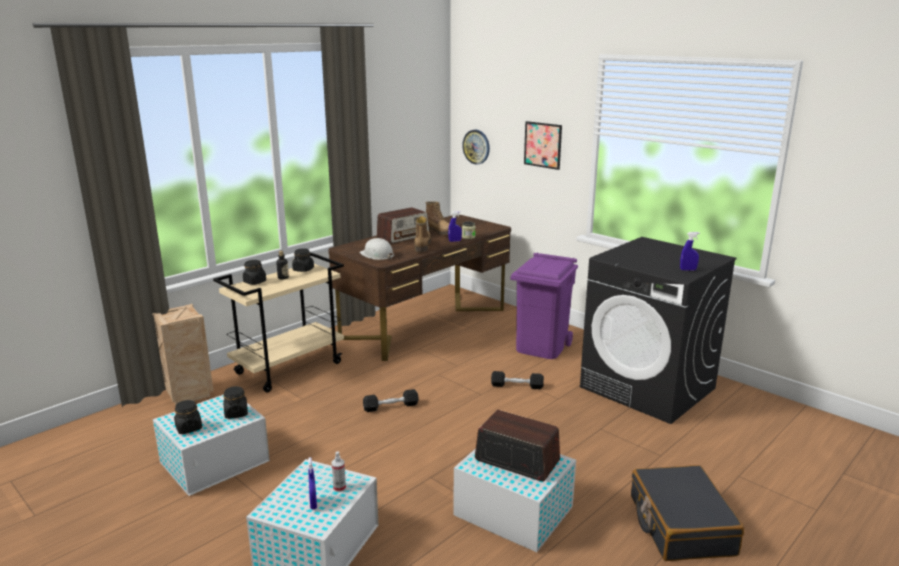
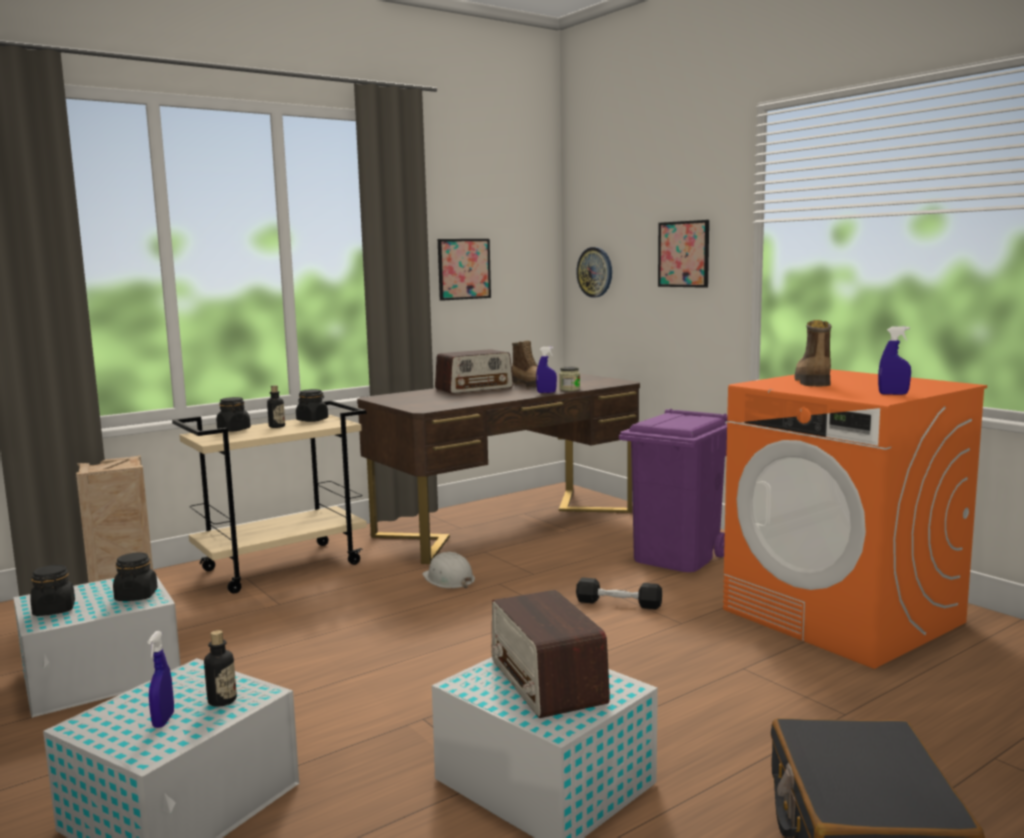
camera: 10 degrees right, 10 degrees down
(339, 487) = (222, 700): spray bottle -> bottle
(377, 255) = (421, 403): white hard hat -> white hard hat (448, 579)
(389, 148) = (464, 269): none -> picture
(391, 406) = (406, 620): black dumbbell -> none
(422, 246) = (494, 396): boot -> boot (811, 381)
(516, 460) = (547, 681): radio -> radio turned 150 degrees counterclockwise
(648, 388) = (843, 616): black washing machine -> orange washing machine

